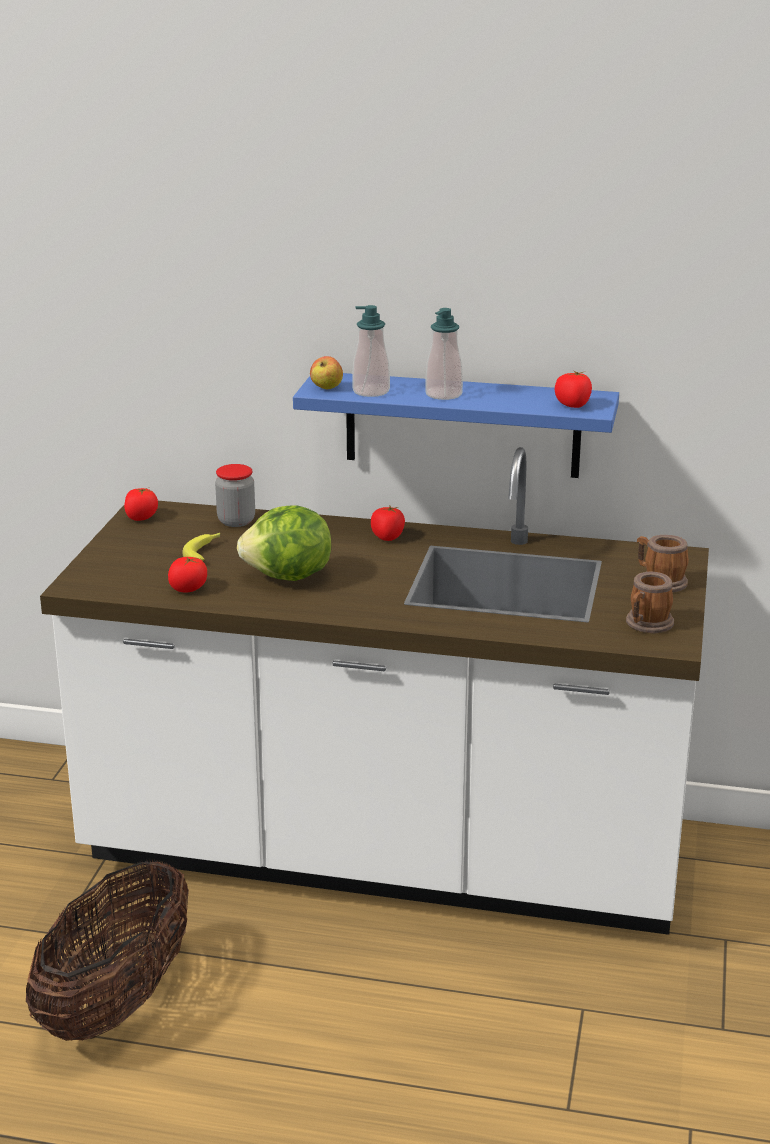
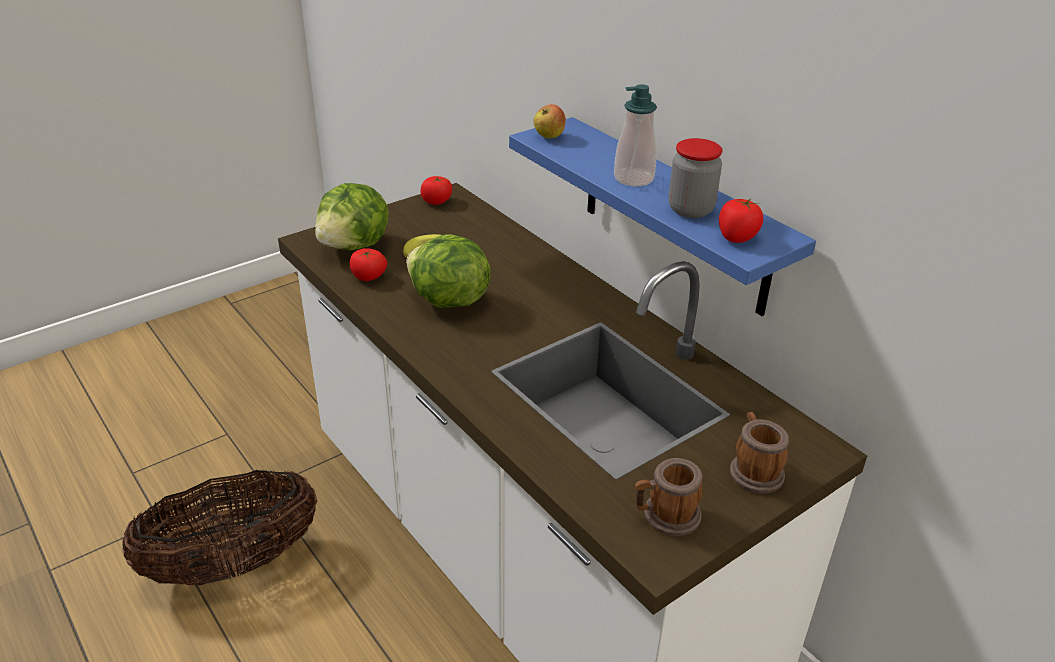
camera: 40 degrees right, 10 degrees up
(130, 573) = (355, 246): none -> lettuce
(236, 521) = (492, 232): jar -> jar (690, 210)
(371, 391) = (577, 153): soap dispenser -> none
(387, 537) = (579, 297): tomato -> none

